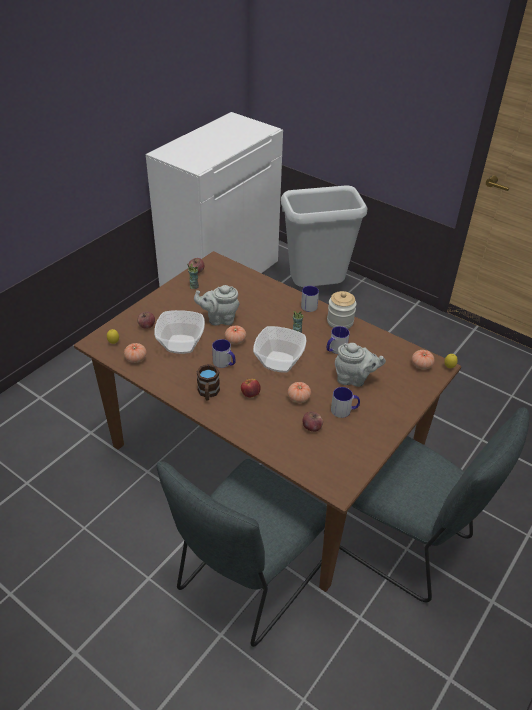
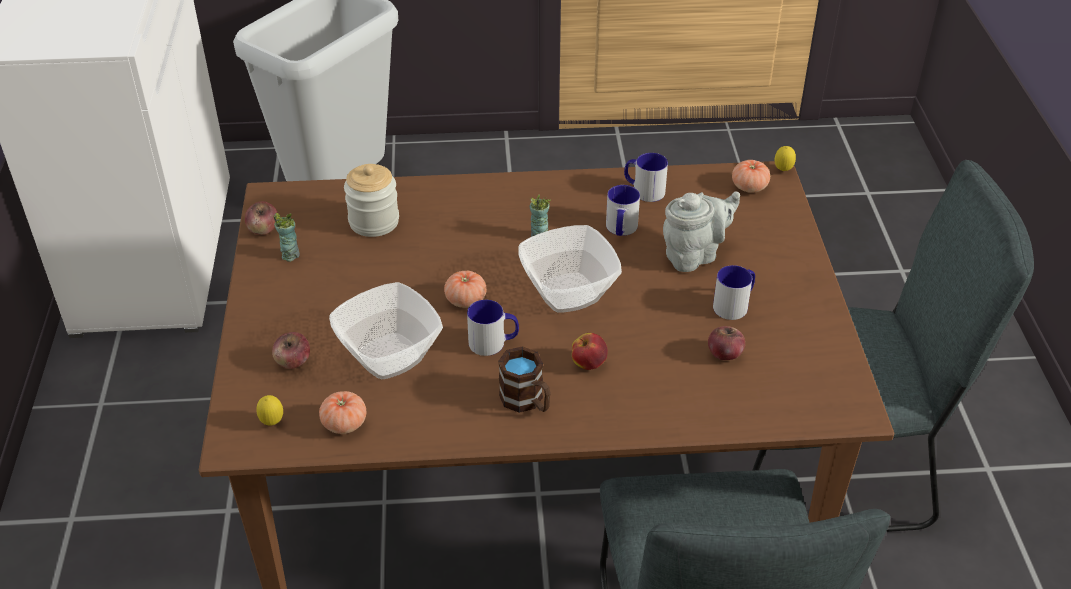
camera: 40 degrees left, 0 degrees up
(219, 319) = (399, 282): grey teapot -> none
(298, 398) = (658, 326): tomato -> none
(307, 304) = (502, 187): mug -> mug (643, 190)
(340, 322) = (577, 187): jar -> jar (374, 222)

